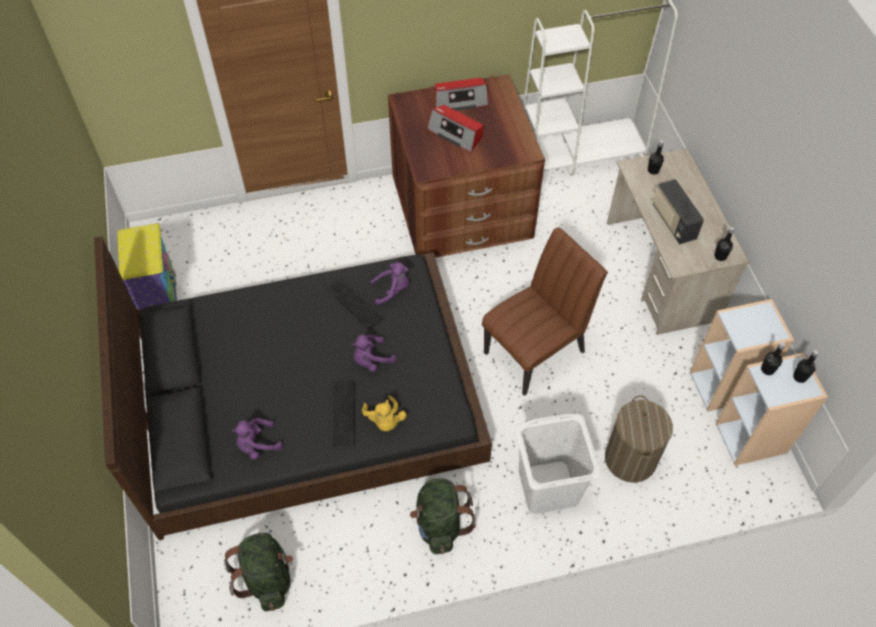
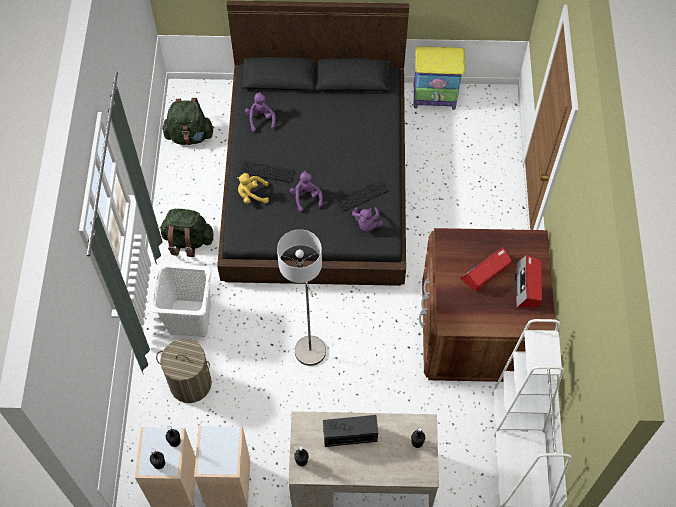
camera: 105 degrees right, 5 degrees up
(534, 353) = (306, 343): brown chair -> grey floor lamp

